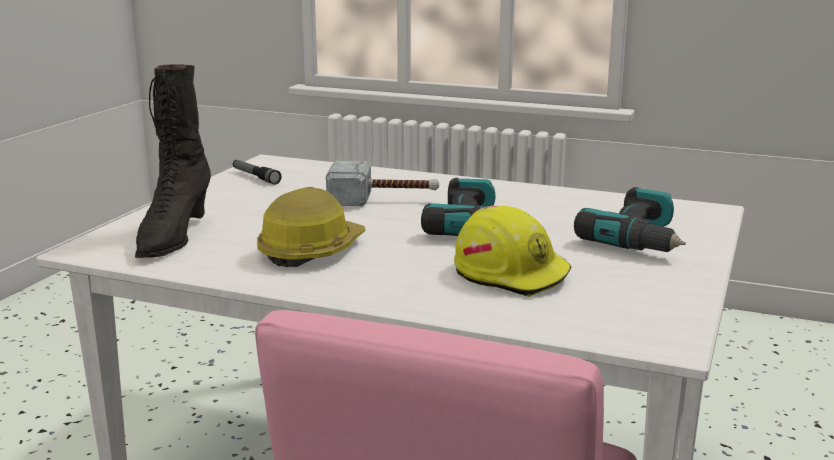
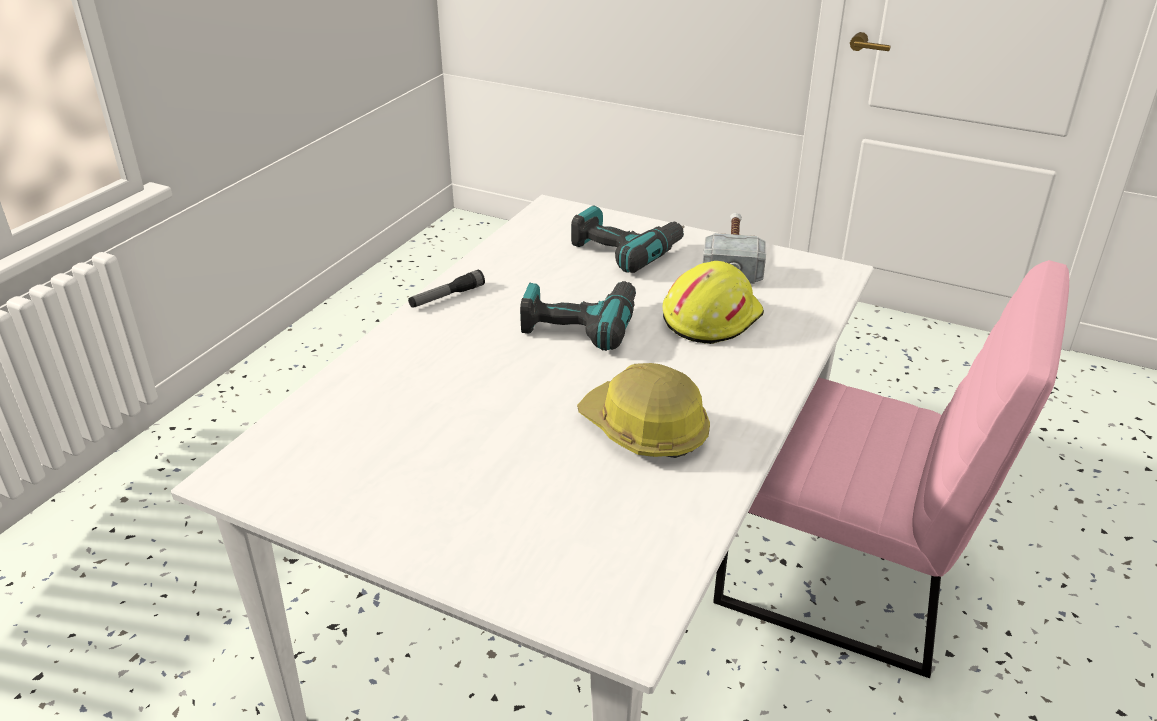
camera: 85 degrees left, 15 degrees up
(173, 237) = (587, 546): black boot -> none
(255, 177) = (318, 486): flashlight -> flashlight (447, 297)
(383, 200) = (469, 377): hammer -> hammer (733, 257)

